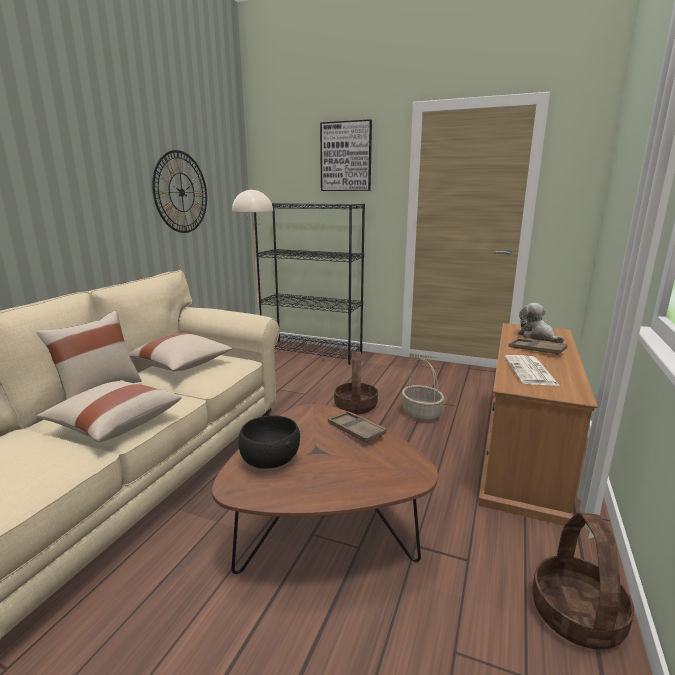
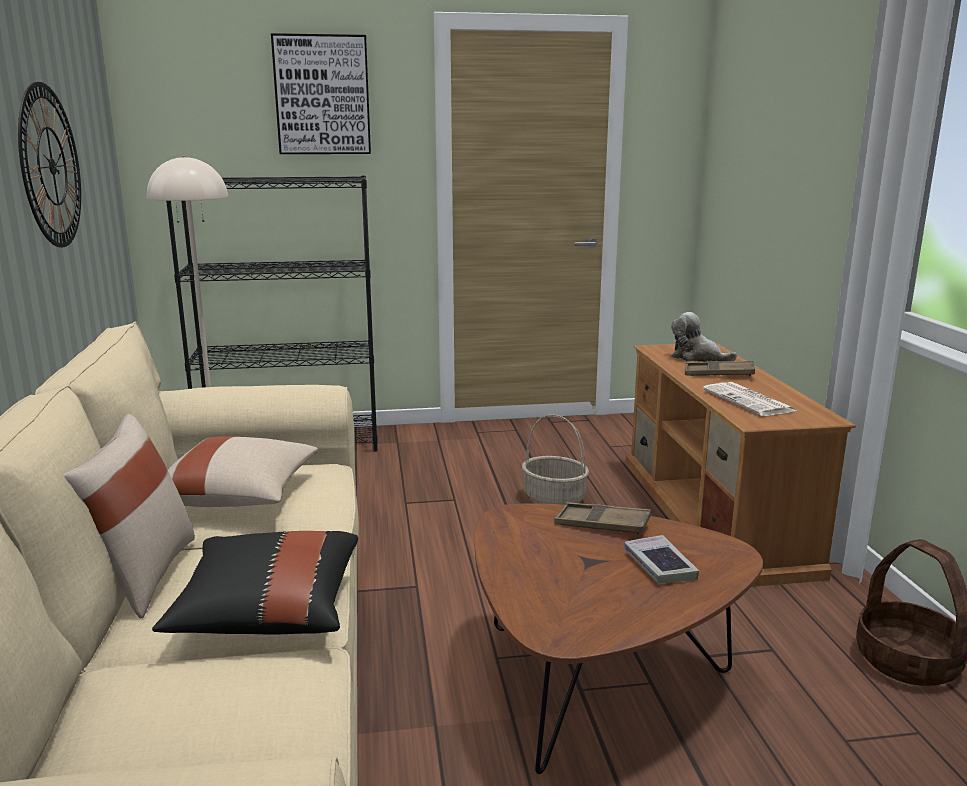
camera: 30 degrees left, 0 degrees up
(114, 424) = (268, 611): beige pillow -> black pillow
(270, 461) = (552, 591): black bowl -> none
(354, 467) = (659, 565): none -> book
(355, 406) = (453, 510): basket -> none

